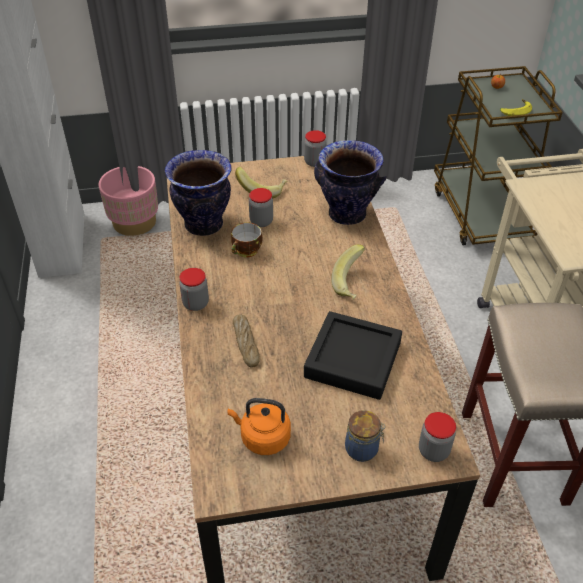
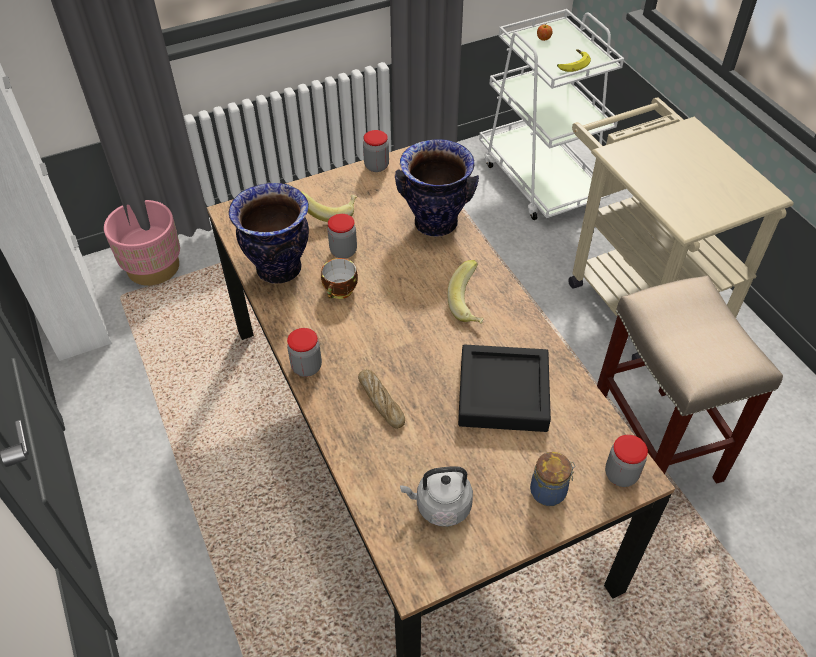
camera: 15 degrees left, 5 degrees up
(262, 438) = (440, 506): orange kettle -> grey kettle
(480, 213) = (540, 179): brown cart -> white cart

